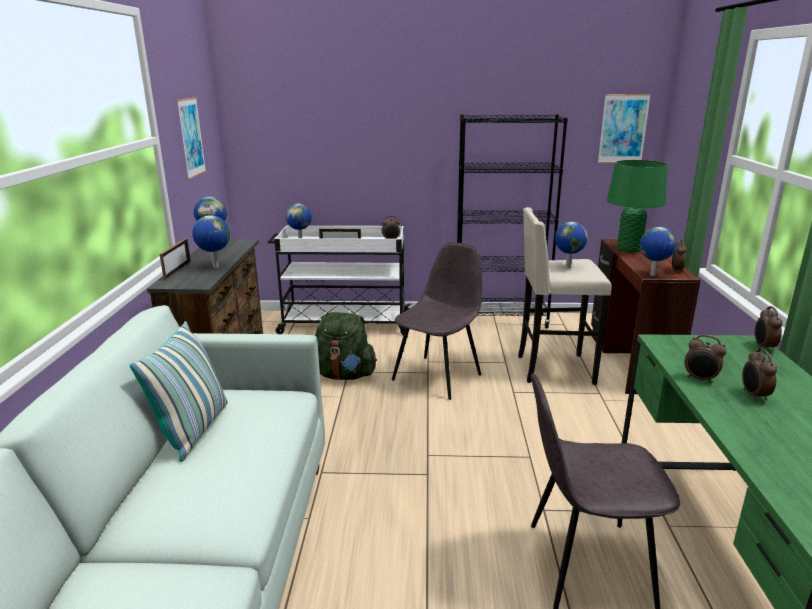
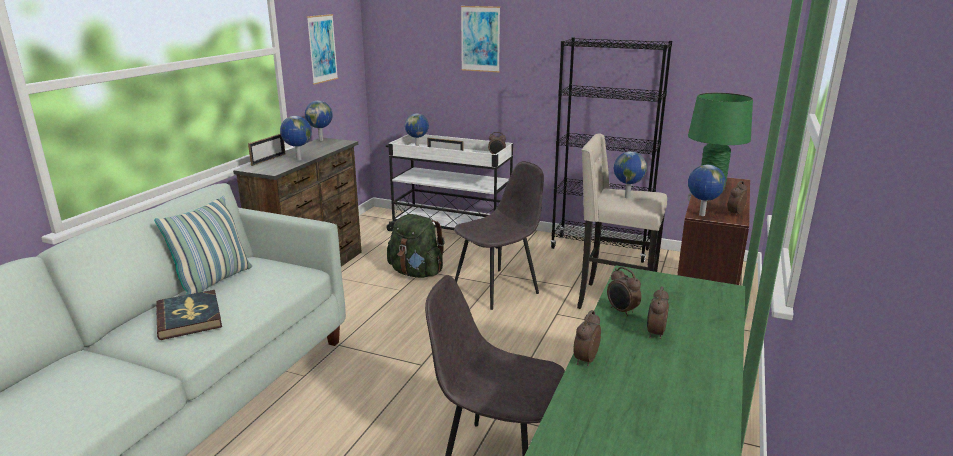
camera: 20 degrees right, 0 degrees up
(208, 483) = (190, 317): none -> book
(623, 129) = (745, 59): picture -> picture (480, 39)
(763, 347) = (730, 296): alarm clock -> alarm clock (585, 360)

